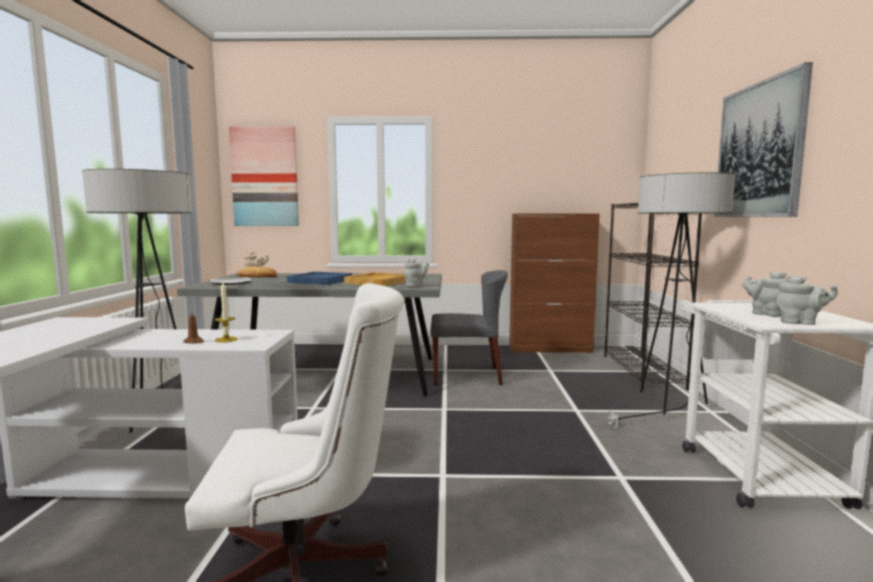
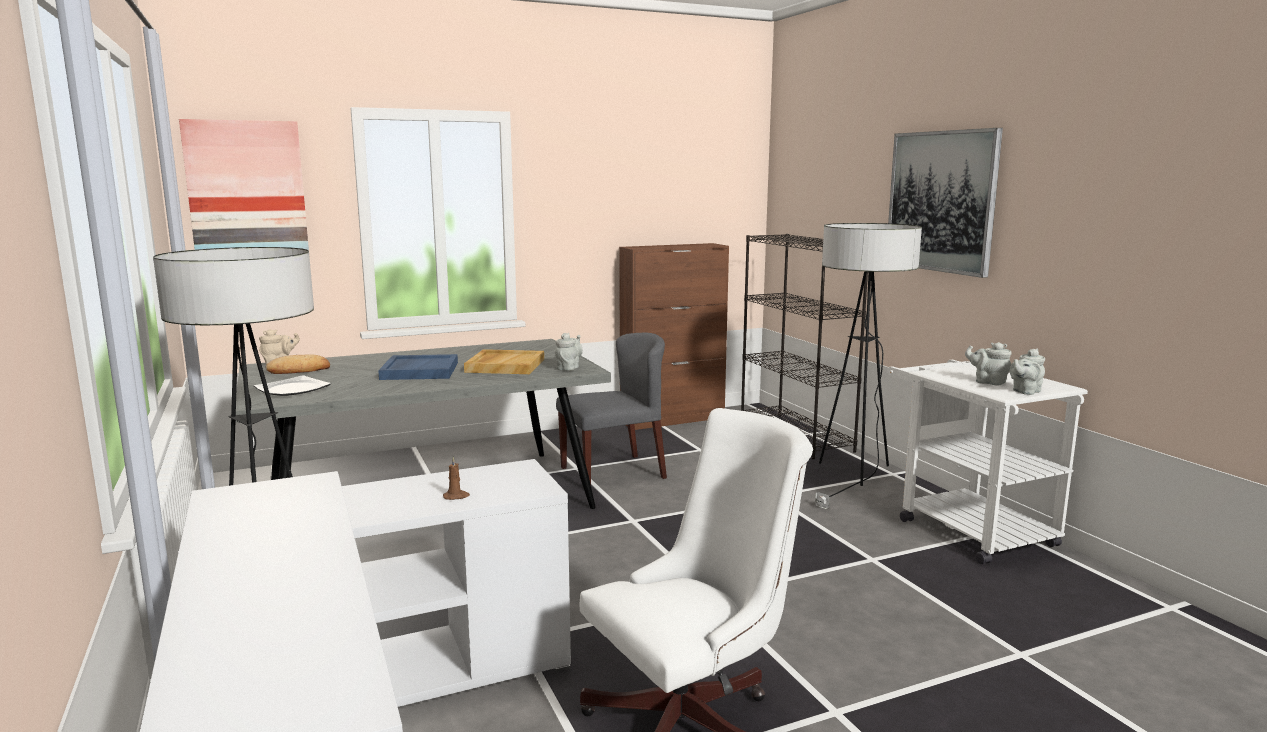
camera: 25 degrees left, 5 degrees up
(226, 339) = (488, 486): candle -> none
(800, 323) = (1025, 391): grey teapot -> grey teapot turned 150 degrees clockwise

